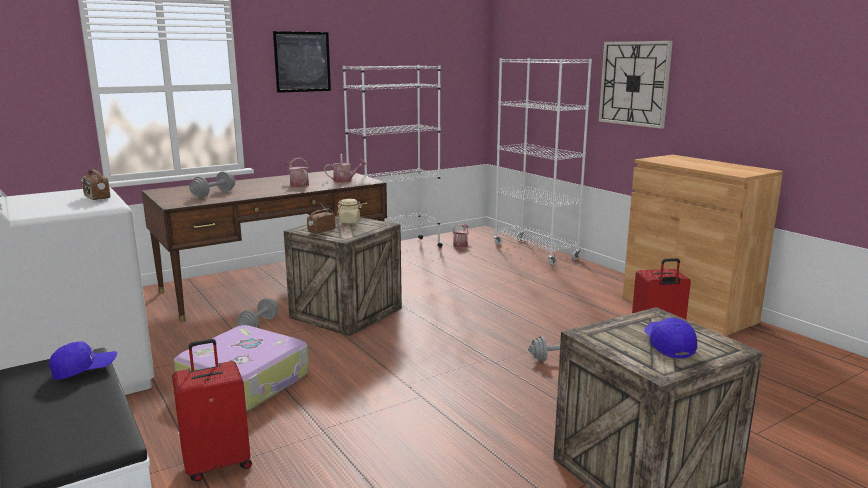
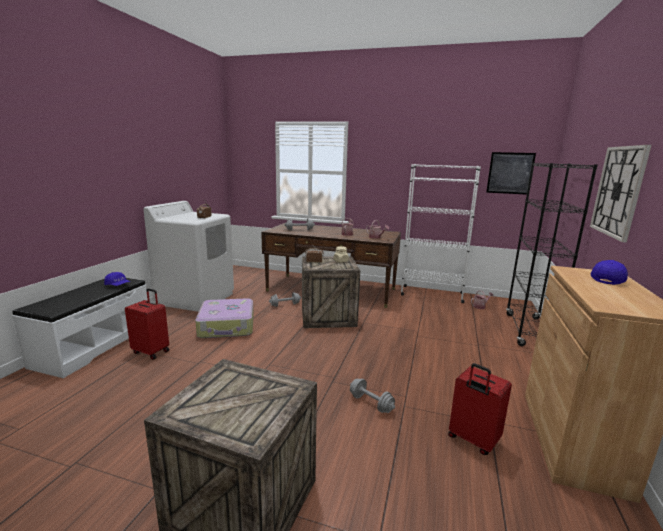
camera: 50 degrees right, 0 degrees up
(302, 62) = (388, 160): picture -> picture (510, 173)
(535, 251) = (528, 331): white bookcase -> black bookcase
(668, 345) = (231, 405): blue cap -> blue cap (608, 279)

